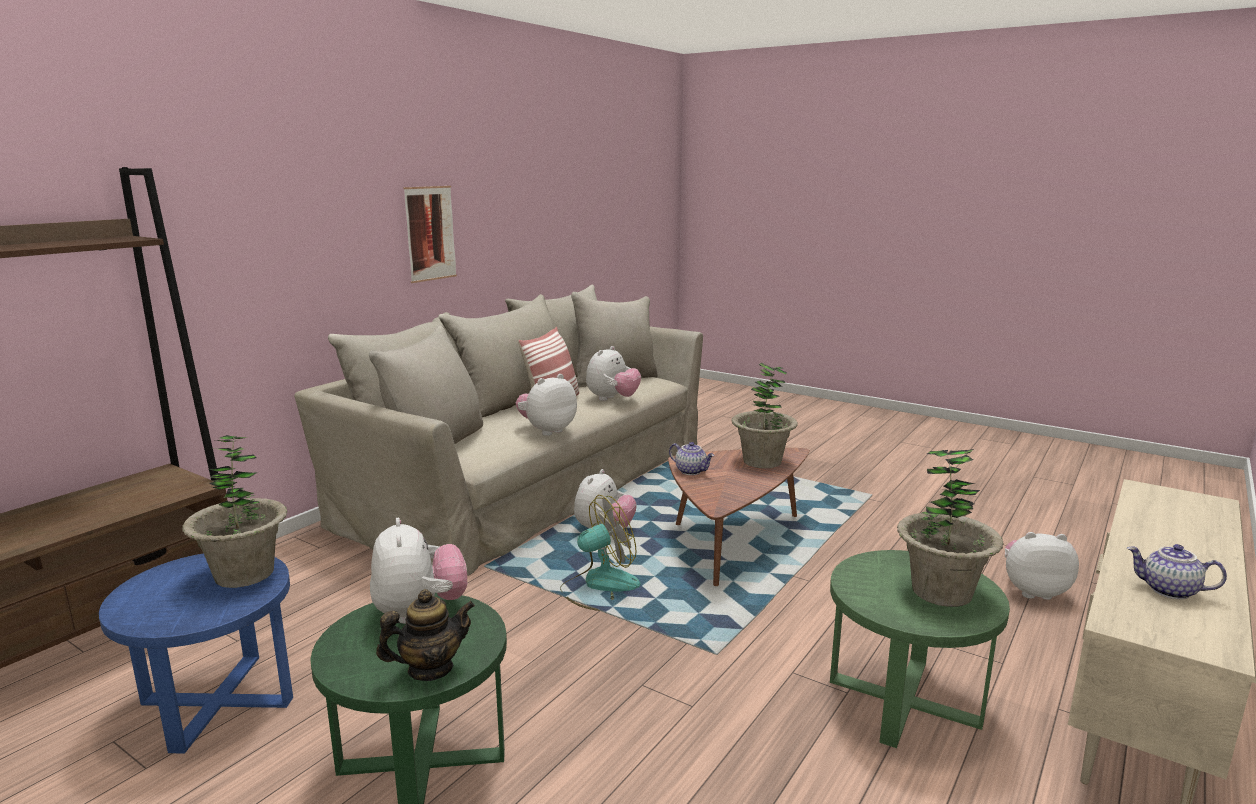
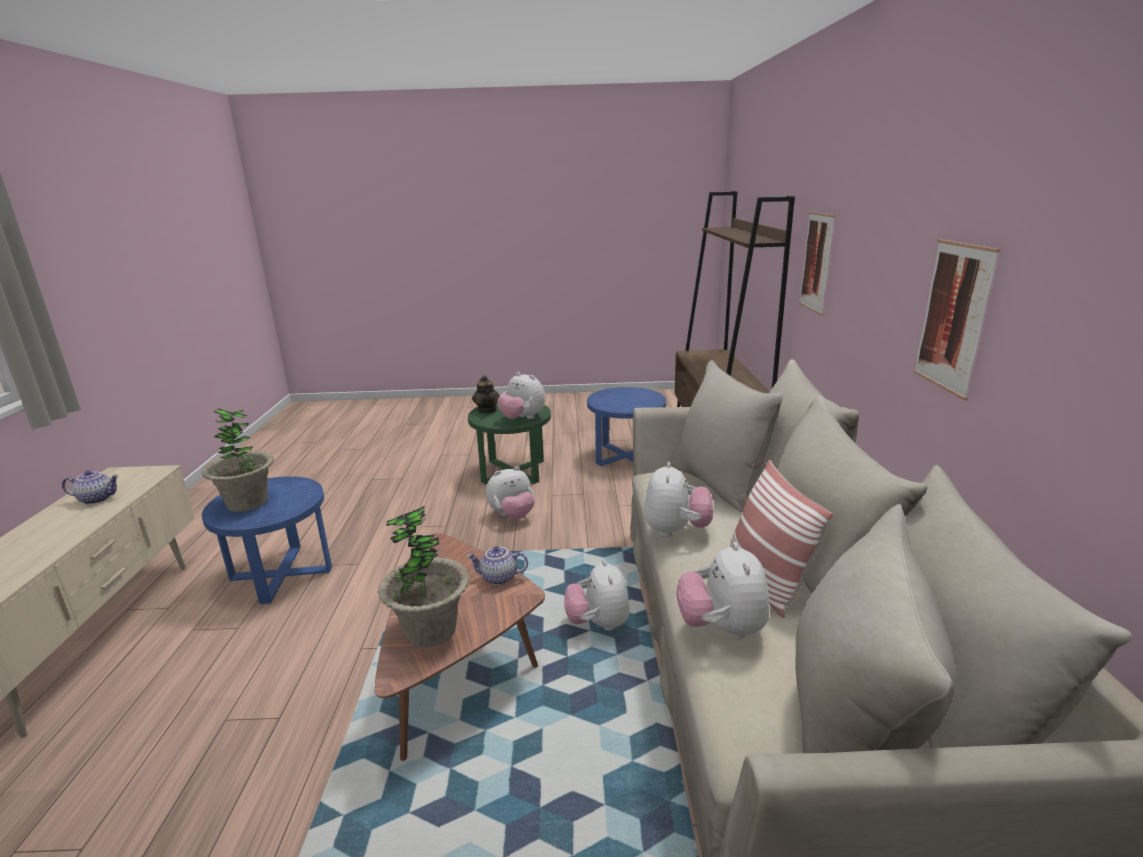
camera: 145 degrees right, 5 degrees up
(202, 248) = (817, 262): none -> picture
(244, 574) = (623, 406): potted plant -> none
(430, 669) = (487, 410): teapot -> teapot turned 45 degrees counterclockwise
(599, 586) = (533, 568): fan -> none
(904, 700) = (281, 573): green side table -> blue side table
(1033, 591) = (99, 743): plush toy -> plush toy (512, 515)

